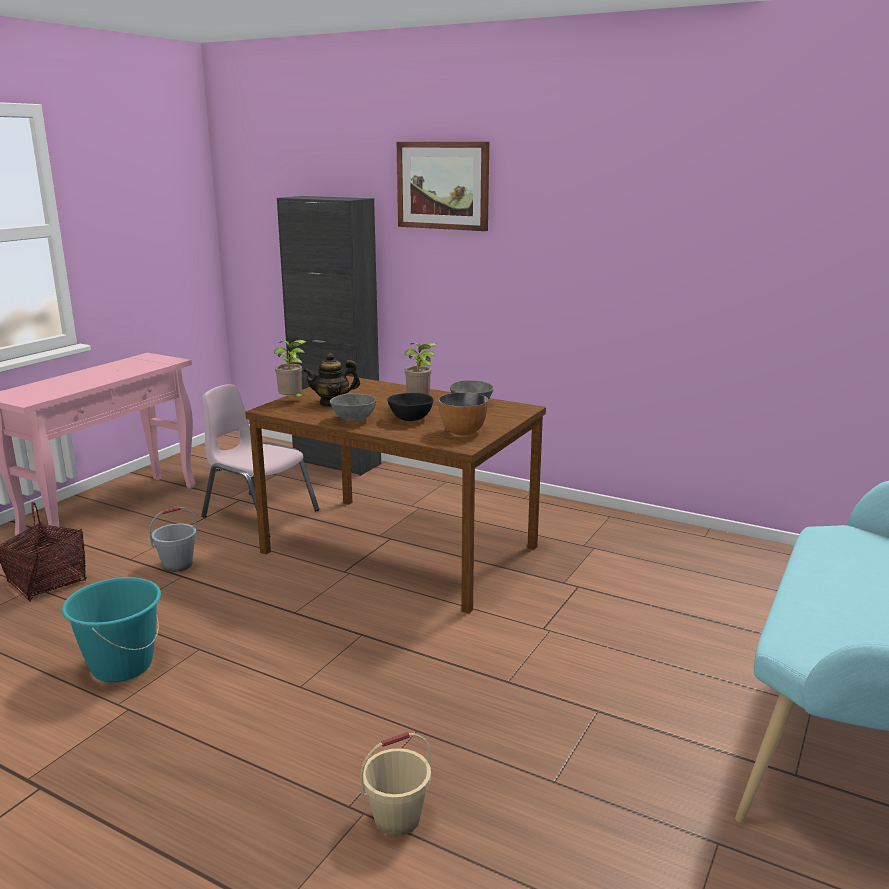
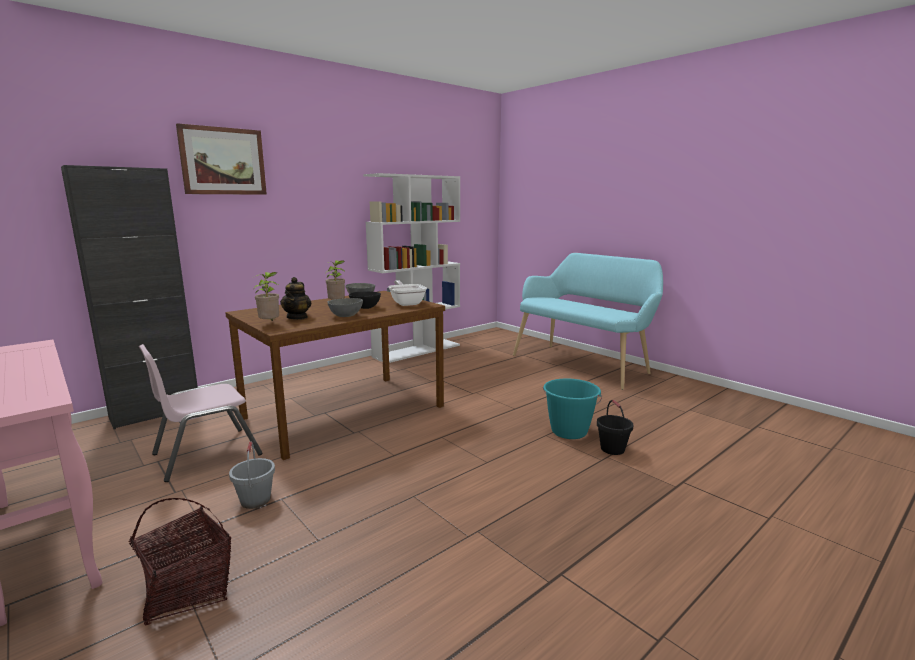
camera: 70 degrees left, 5 degrees down
(121, 666) = (413, 534): turquoise bucket -> turquoise bucket (569, 431)
(397, 819) = (613, 449): beige bucket -> black bucket
(463, 432) = (406, 303): bowl -> frying pan
(692, 538) = (417, 351): none -> white bookcase

